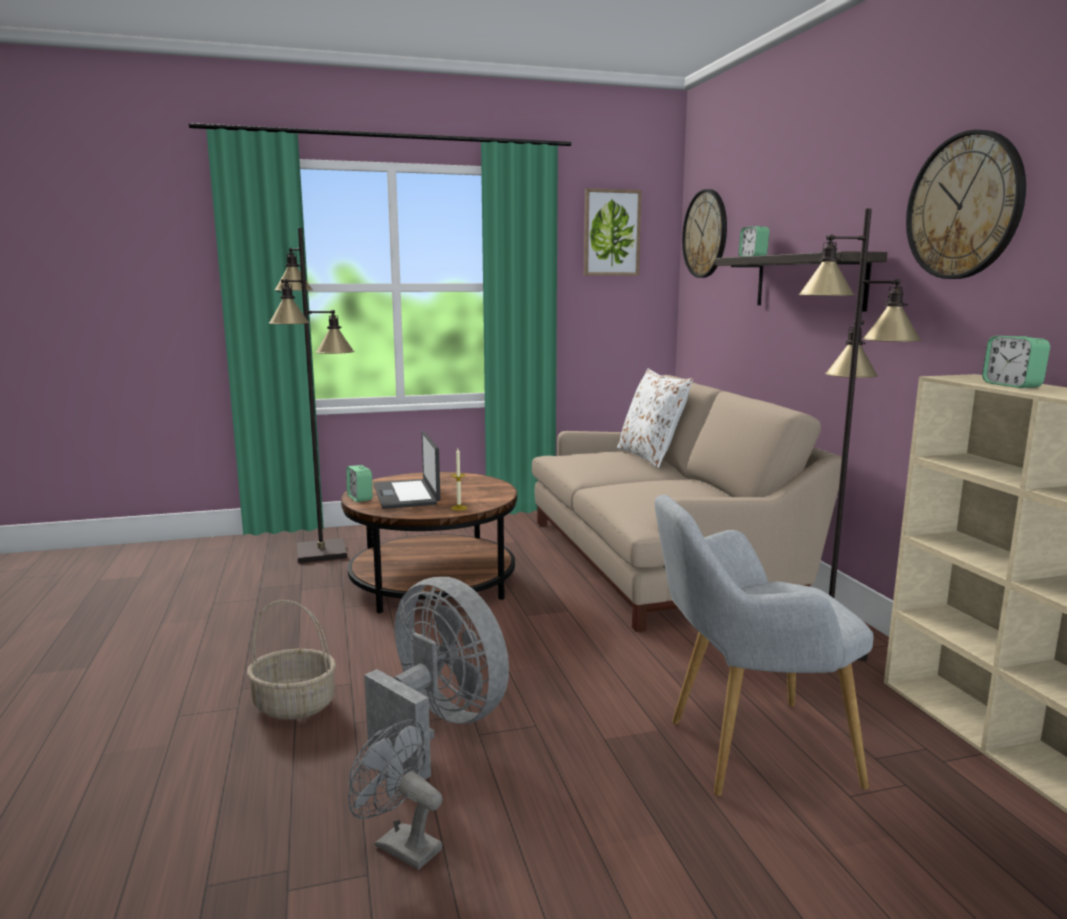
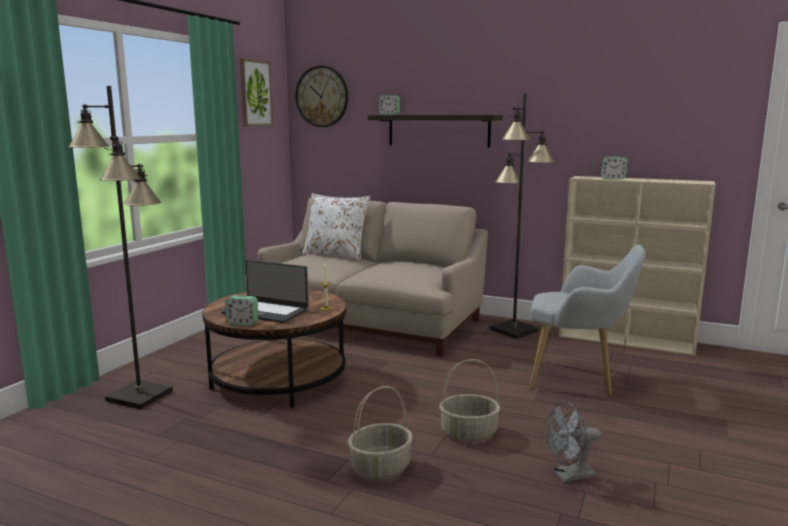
camera: 50 degrees left, 0 degrees up
(439, 726) = (468, 433): grey fan -> basket
(747, 750) = (578, 378): grey armchair -> grey armchair turned 105 degrees counterclockwise
(964, 206) = (553, 94): wall clock -> none

